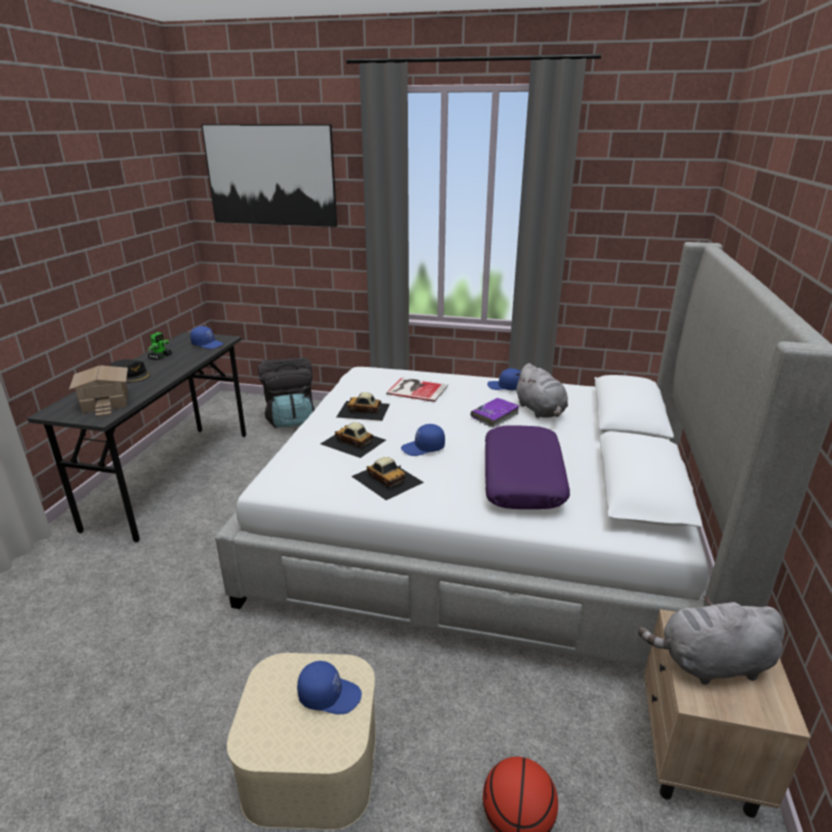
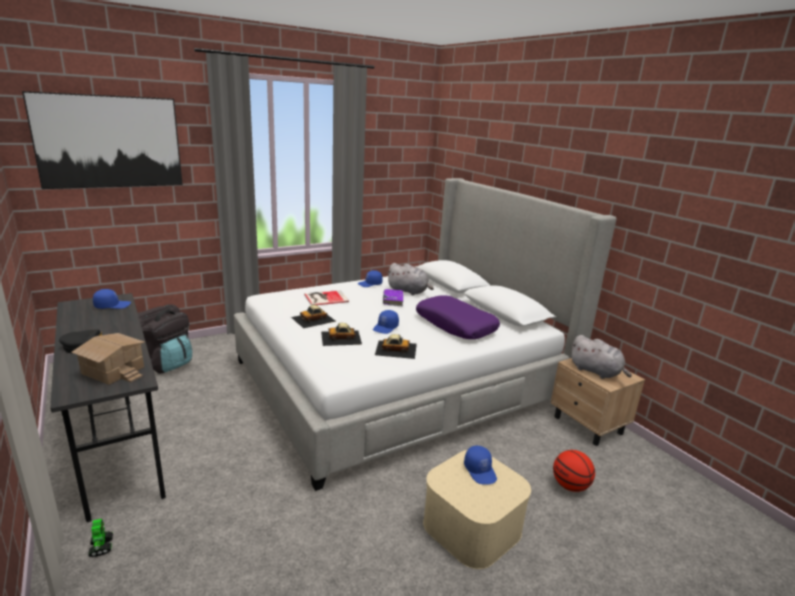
camera: 45 degrees left, 5 degrees down
(160, 356) = (83, 325): toy robot -> toy robot (101, 546)
(329, 695) = (480, 471): blue cap -> blue cap turned 105 degrees clockwise
(710, 664) = (596, 372): grey plush toy -> grey plush toy turned 90 degrees counterclockwise

